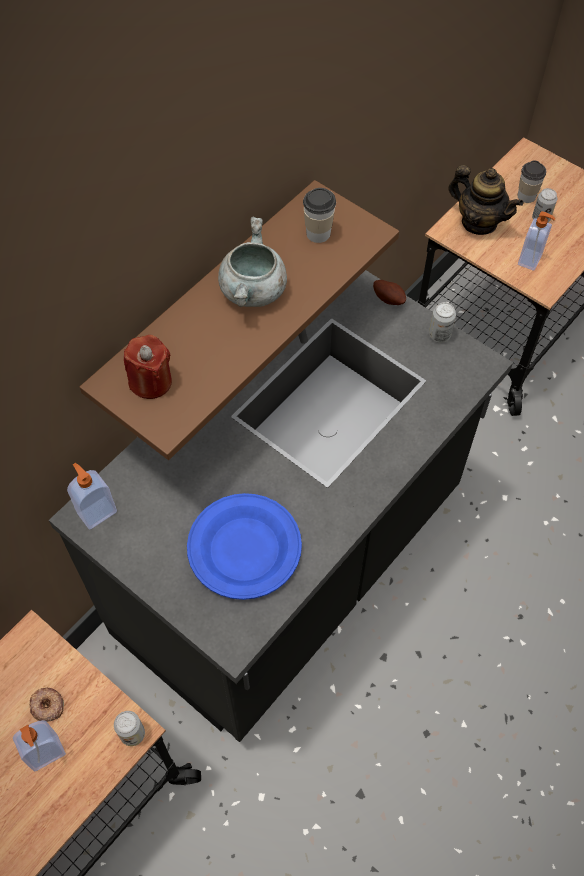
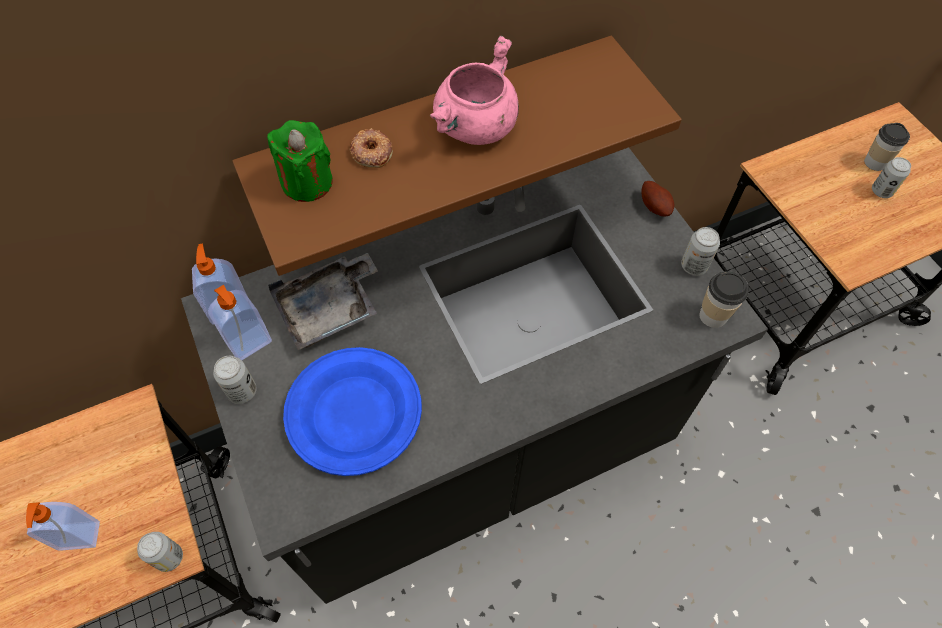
camera: 25 degrees right, 0 degrees up
(47, 706) = (108, 488): donut -> donut (371, 152)
(146, 570) = (242, 391): none -> can
(151, 382) = (307, 182): red candle -> green candle
(179, 478) = (330, 309): none -> grey tray
(254, 292) = (475, 128): grey cooking pot -> pink cooking pot
(318, 233) = (584, 91): cup -> cup (713, 315)
(479, 222) = (807, 171): teapot -> none
(530, 260) = (849, 230): soap dispenser -> soap dispenser (250, 343)

